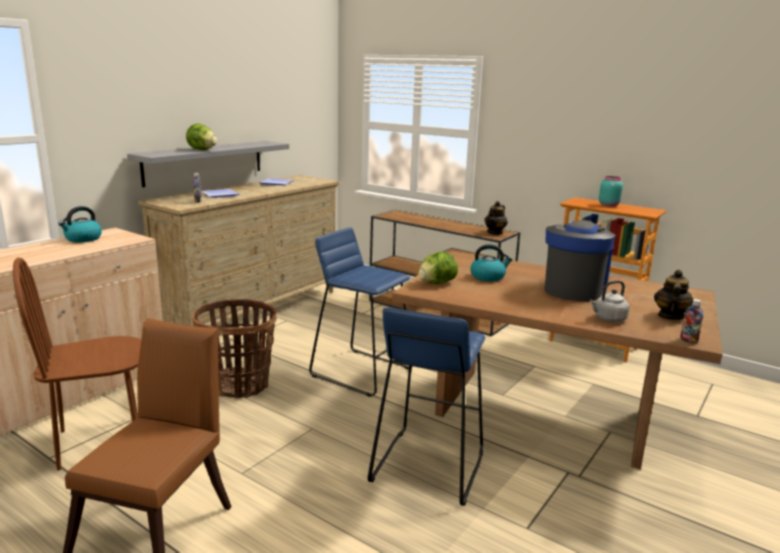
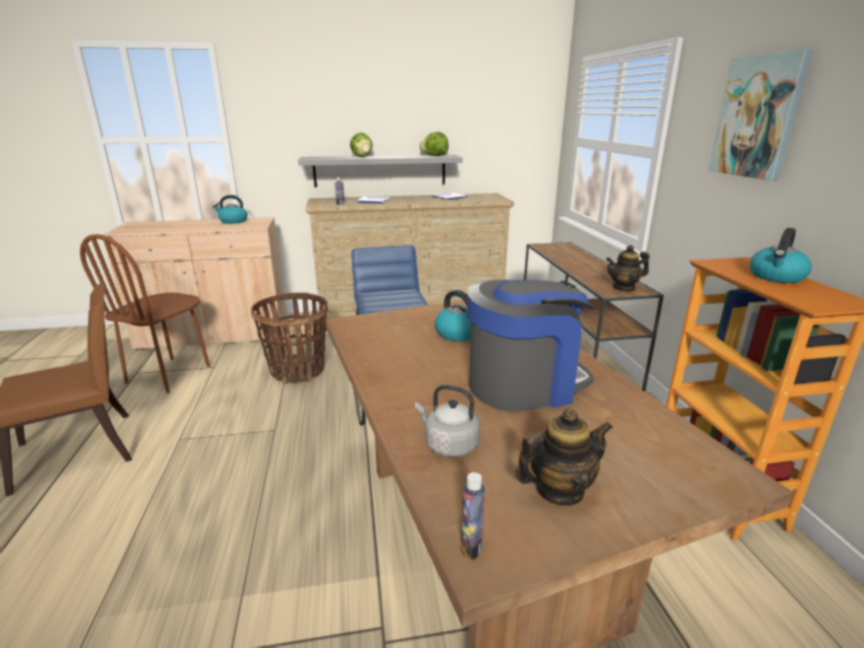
camera: 45 degrees right, 5 degrees up
(100, 441) = (169, 374): brown chair -> brown chair turned 90 degrees counterclockwise
(427, 466) = (280, 518): blue stool -> none
(436, 283) = (387, 323): lettuce -> lettuce (434, 156)
(560, 113) = (757, 117): none -> picture
(609, 205) = (776, 277): turquoise jar -> kettle

